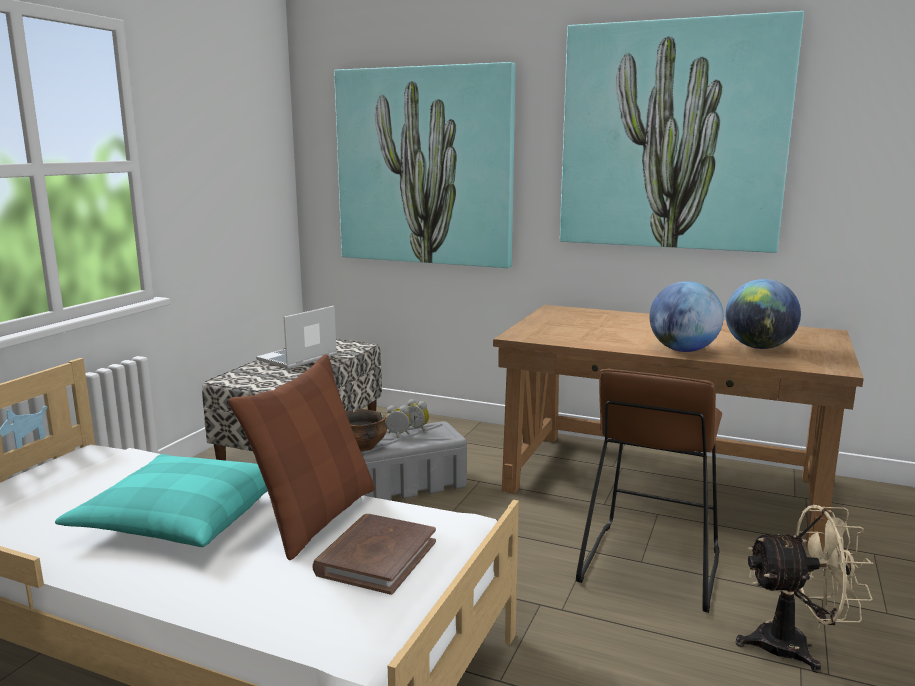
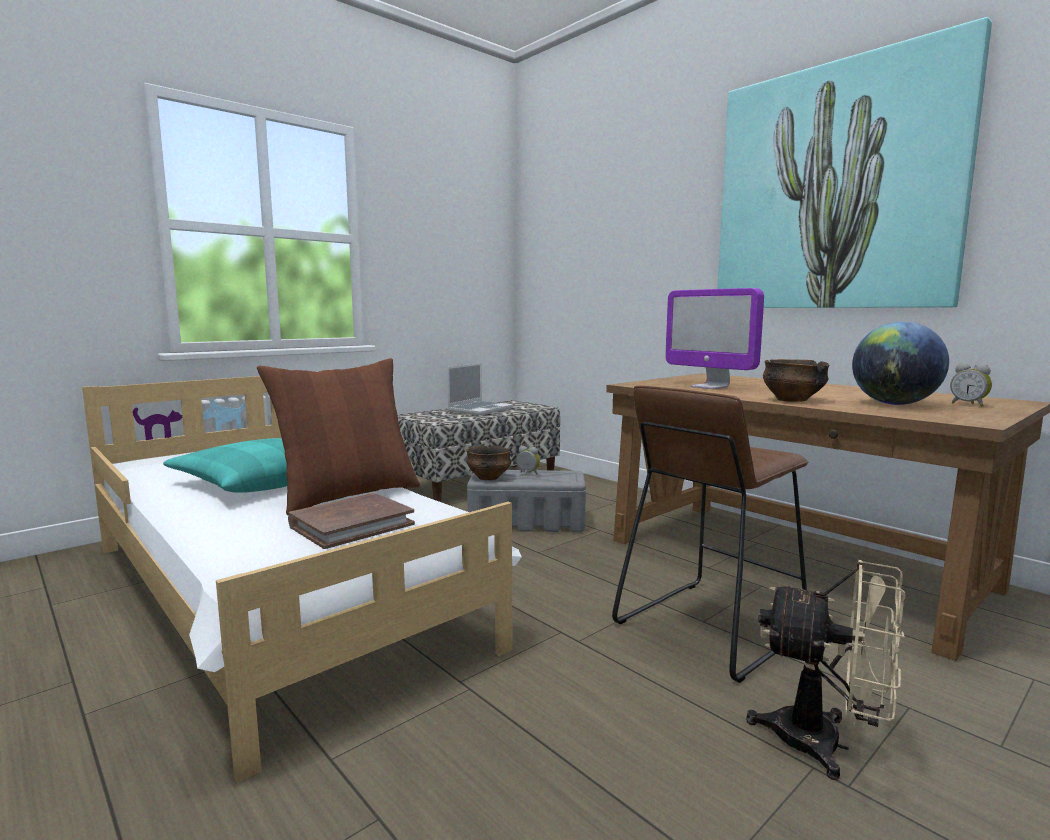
camera: 25 degrees right, 5 degrees down
(297, 358) = (480, 409): laptop -> laptop turned 150 degrees clockwise
(418, 428) = (550, 472): alarm clock -> alarm clock (969, 404)
(425, 167) = (608, 248): picture -> none
(590, 333) = (710, 387): none -> monitor
(683, 350) = (792, 400): globe -> bowl

